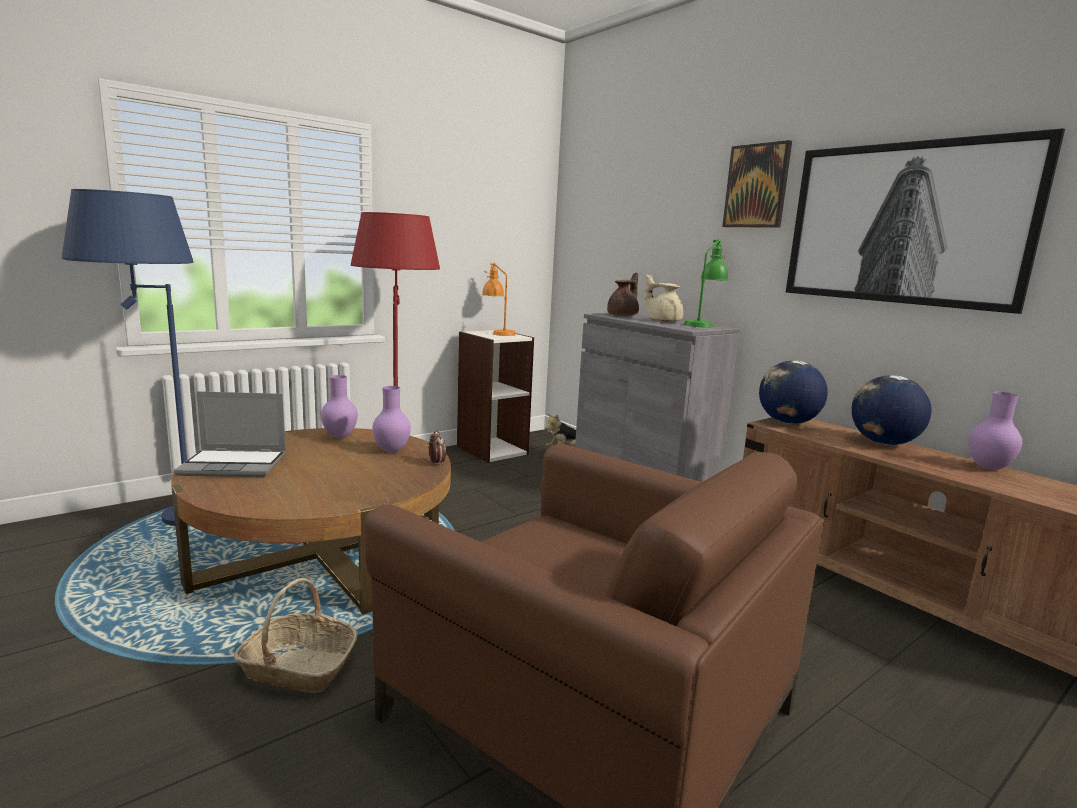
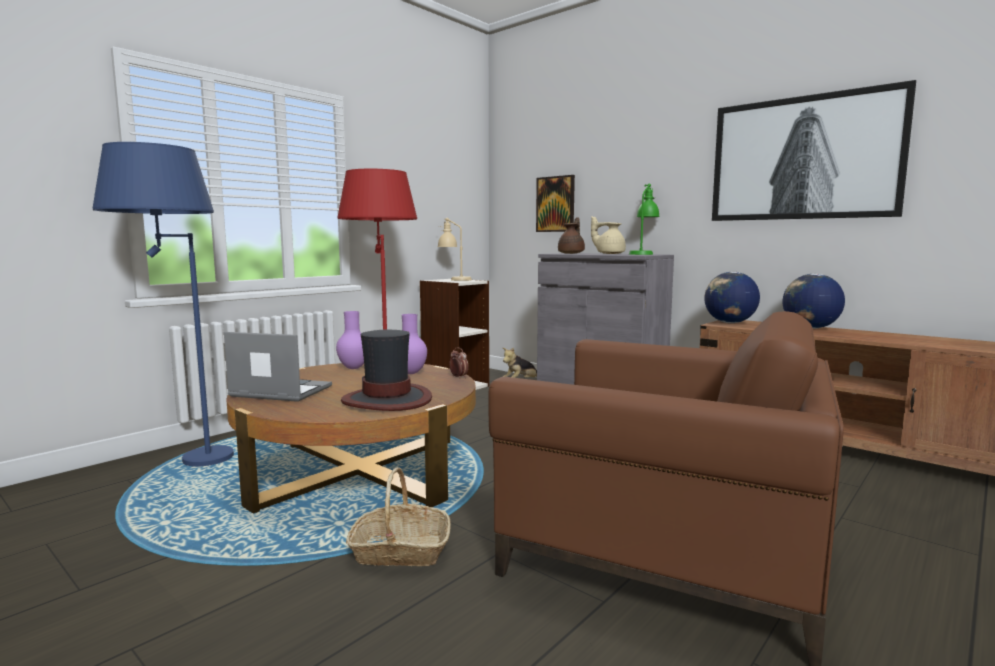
camera: 10 degrees left, 5 degrees down
(235, 465) = (279, 392): laptop -> laptop turned 150 degrees counterclockwise
(332, 490) = (387, 400): none -> hat
(497, 333) = (454, 279): orange table lamp -> beige table lamp
(756, 186) = (677, 139): picture -> picture (555, 204)
(987, 467) = (894, 334): purple vase -> none

